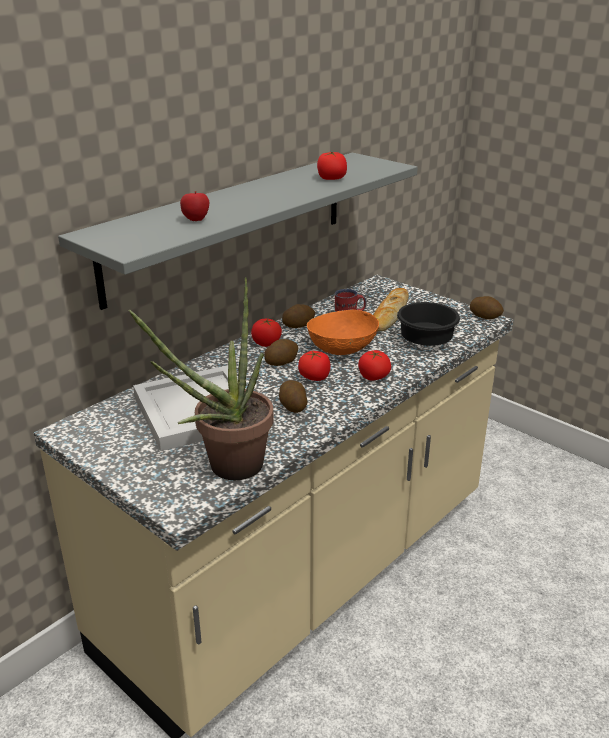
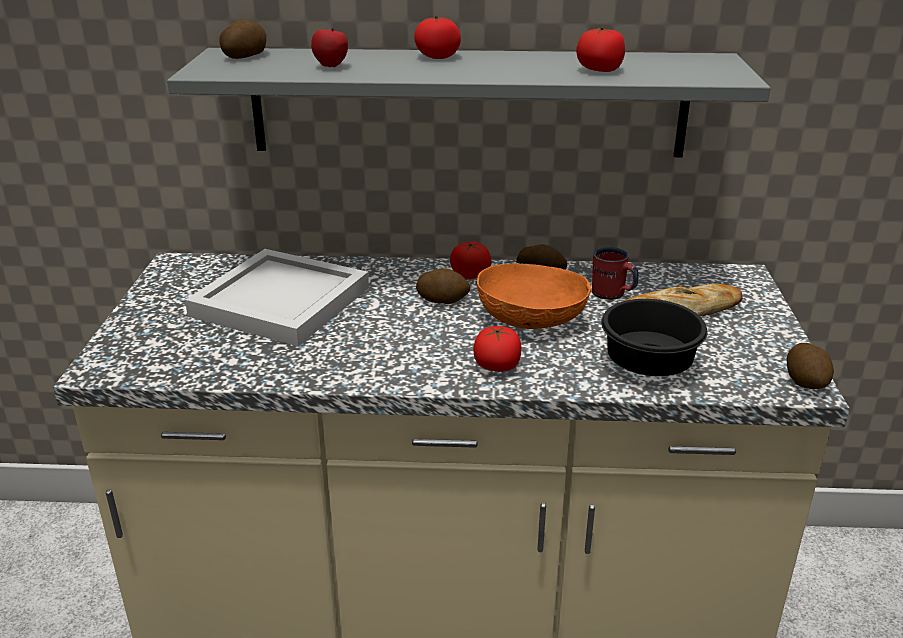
camera: 50 degrees right, 0 degrees up
(225, 469) = (191, 361): potted plant -> none
(292, 406) = (358, 345): potato -> potato (245, 56)
(314, 377) = (439, 331): tomato -> tomato (437, 57)

